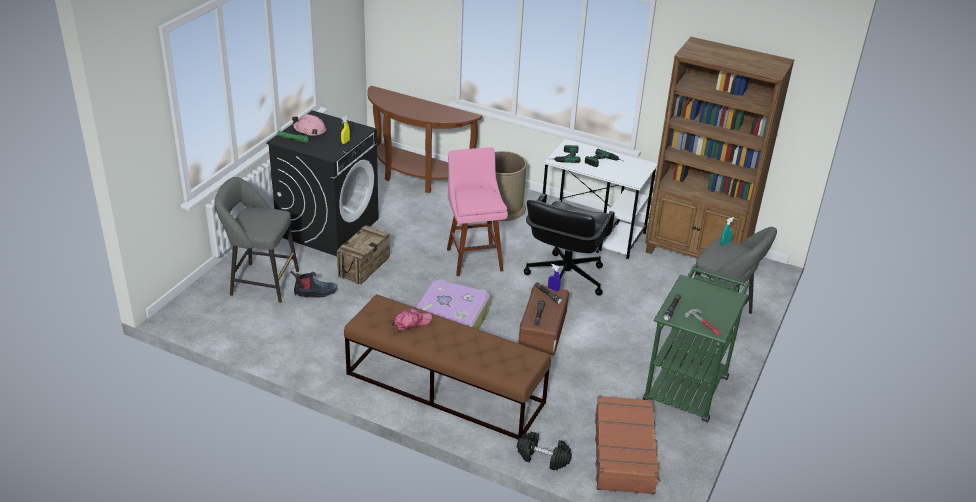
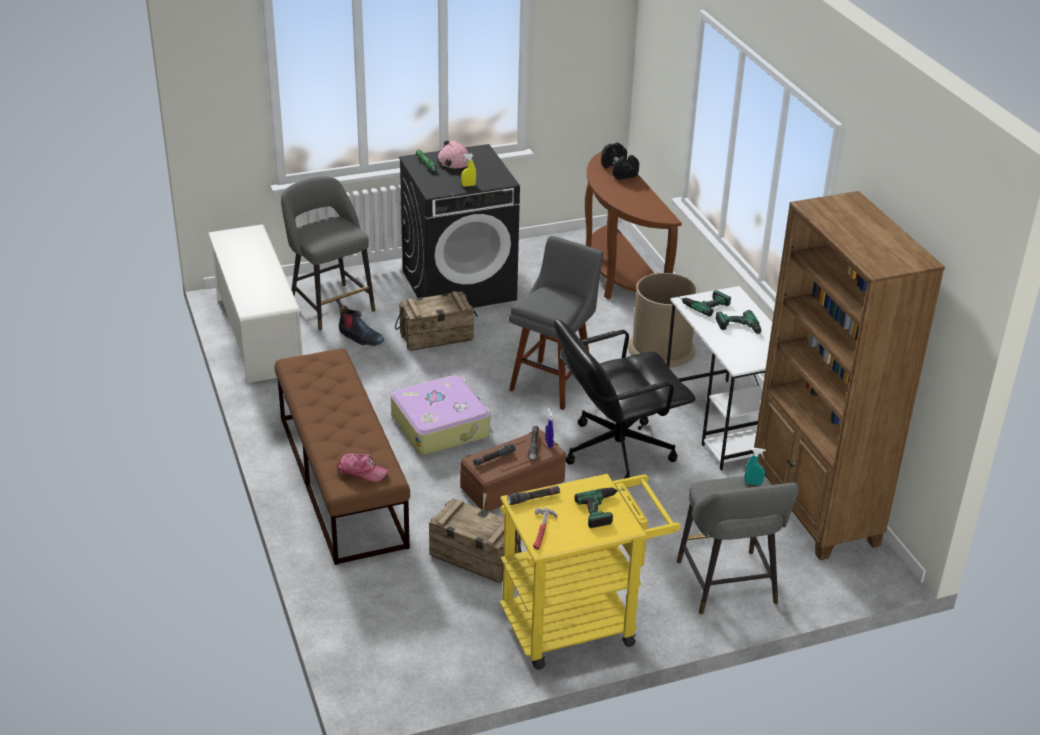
camera: 45 degrees right, 0 degrees up
(241, 328) = (258, 335): none -> white shoe rack
(411, 322) = (330, 387): cap -> cap (362, 471)
(474, 258) = (553, 382): pink stool -> grey stool
(543, 458) = (329, 592): black dumbbell -> black dumbbell (618, 171)
(587, 384) = (474, 558): none -> crate
(624, 453) = (409, 638): brown suitcase -> none
(688, 383) = (580, 623): green cart -> yellow cart
(711, 293) = (606, 508): none -> power drill

